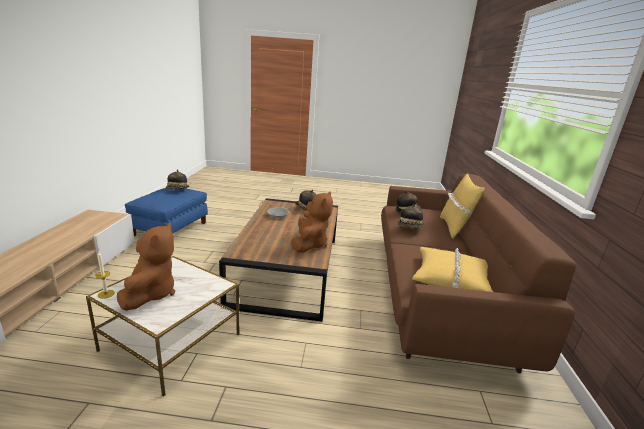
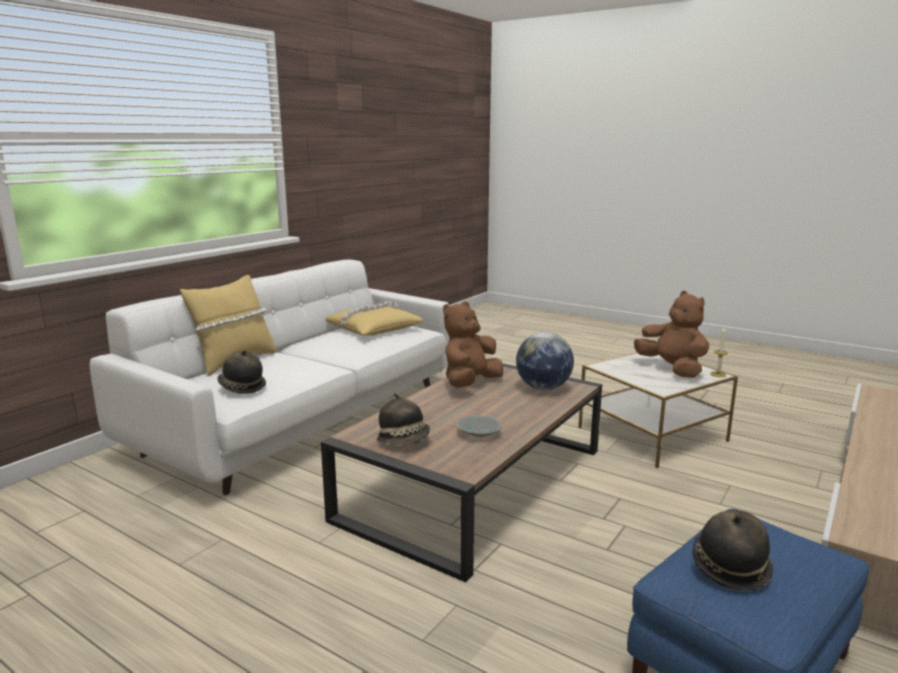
camera: 150 degrees left, 5 degrees down
(150, 294) = (672, 369): brown plush toy -> brown plush toy turned 120 degrees clockwise
(260, 248) = (543, 388): none -> globe
(410, 228) = (303, 366): hat -> none
(436, 291) = (304, 418): brown sofa -> white sofa

